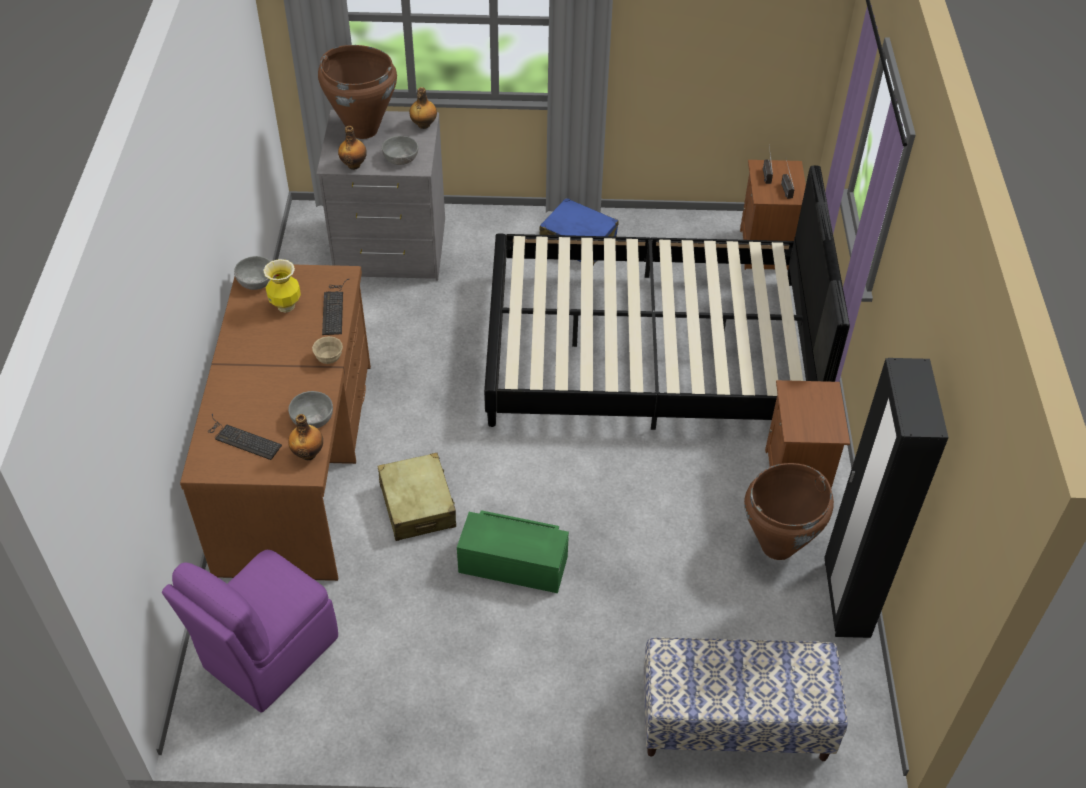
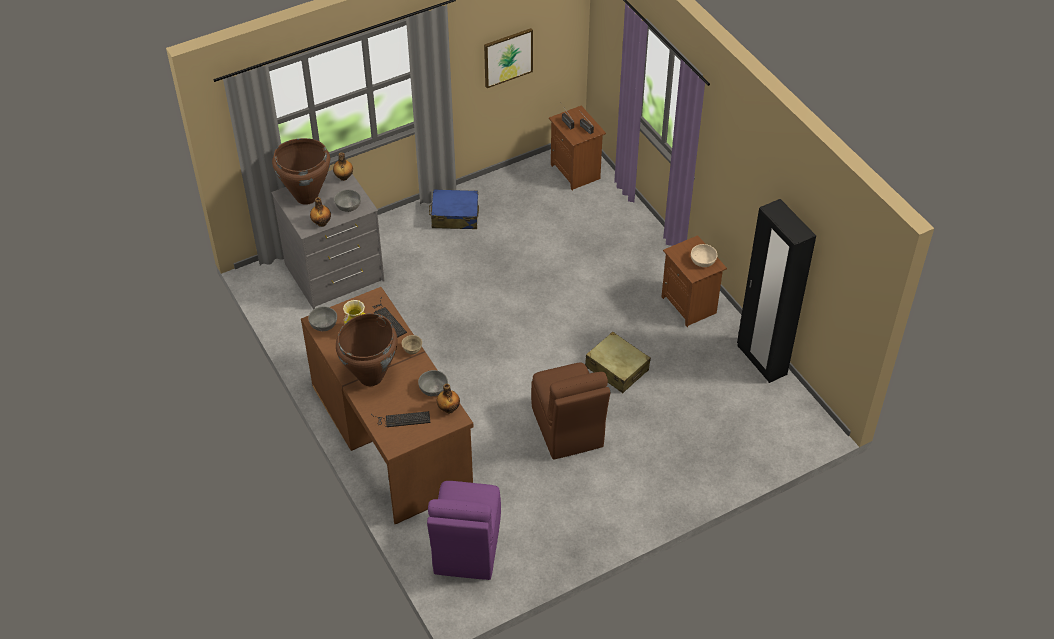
camera: 30 degrees left, 0 degrees up
(417, 505) = (485, 424): beige suitcase -> beige suitcase (616, 368)
(513, 563) = (567, 429): green storage box -> brown chair
(649, 351) = (552, 268): black bed -> none
(708, 50) = (508, 57): none -> picture
(734, 723) = (748, 453): bench -> none
(777, 546) = (706, 349): brown vase -> brown vase (370, 377)
(821, 419) = (703, 261): none -> beige bowl

